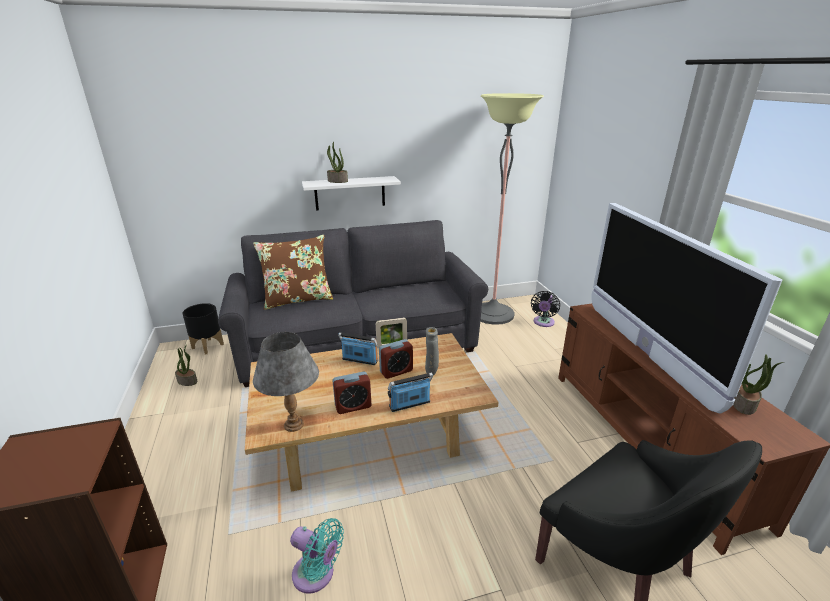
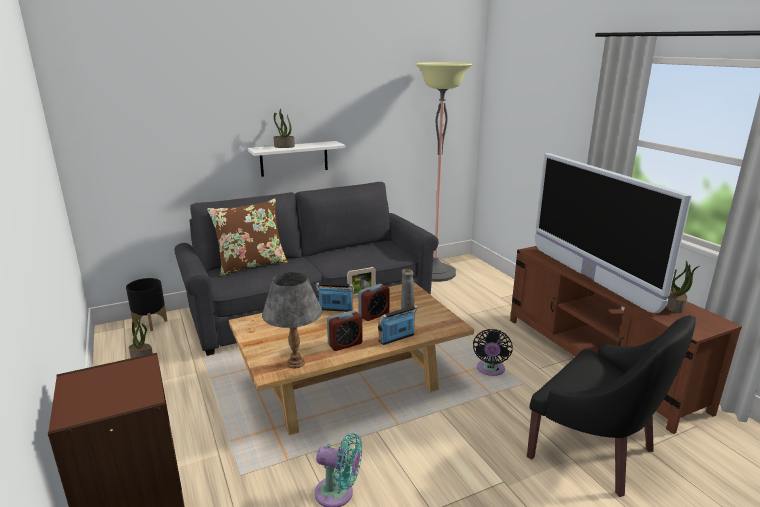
camera: 10 degrees left, 5 degrees down
(543, 323) = (484, 277): black fan -> black fan (490, 370)

